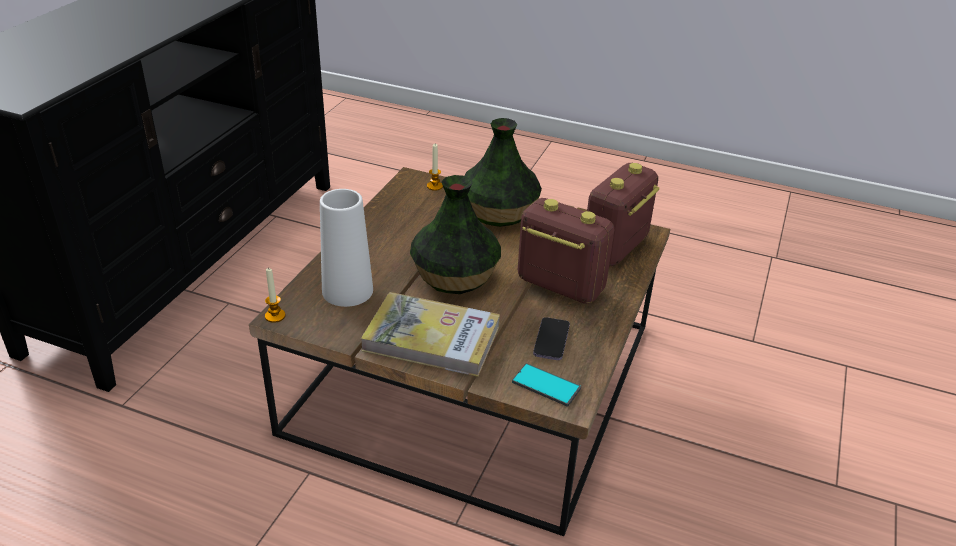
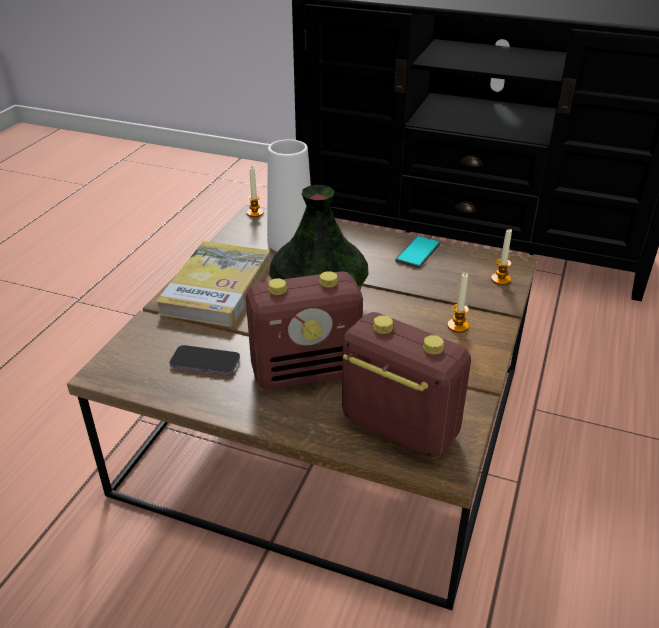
camera: 90 degrees right, 0 degrees up
(498, 212) = (458, 326): vase -> candle
(546, 385) = (135, 356): phone -> phone (418, 252)
(559, 285) = (307, 371): radio -> radio turned 45 degrees clockwise

